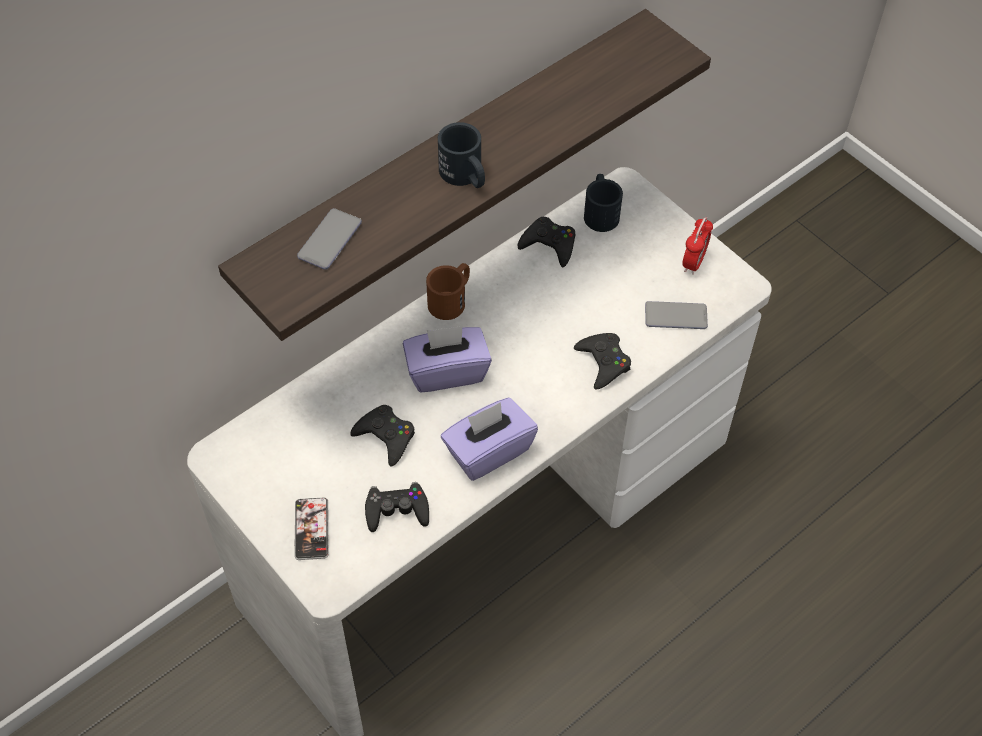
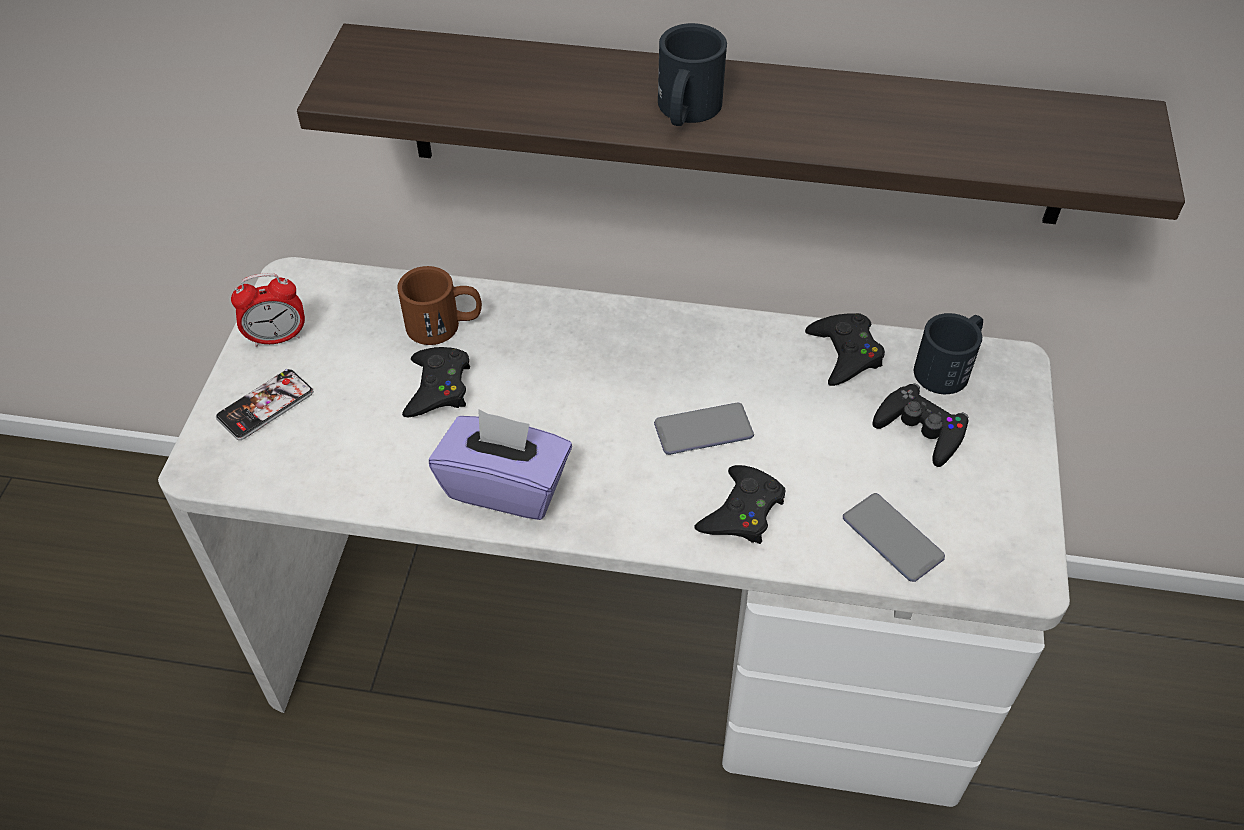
camera: 50 degrees right, 5 degrees down
(329, 240) = (465, 71): phone -> phone (703, 430)
(397, 510) = (351, 459): black game controller -> black game controller (920, 430)
(447, 371) = (575, 381): purple tissue box -> none
(451, 299) = (673, 323): brown mug -> brown mug (444, 325)
(693, 262) = (993, 502): alarm clock -> alarm clock (277, 338)

